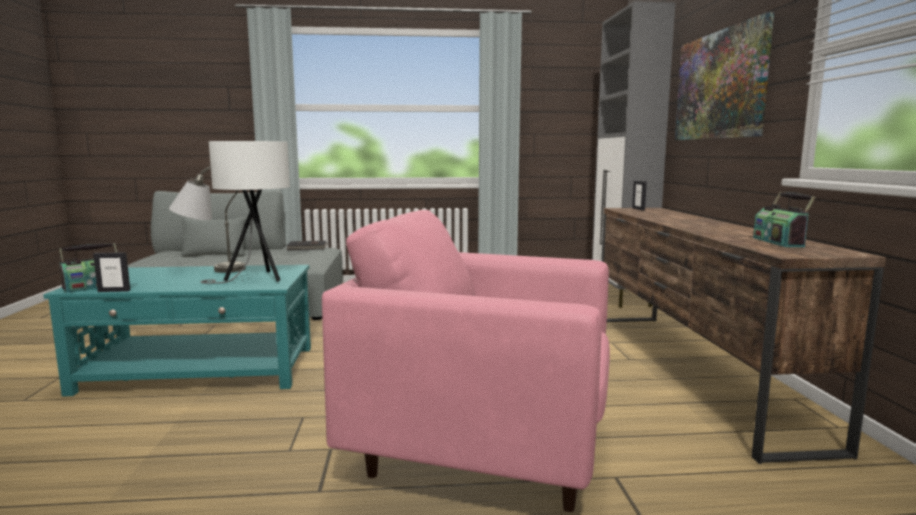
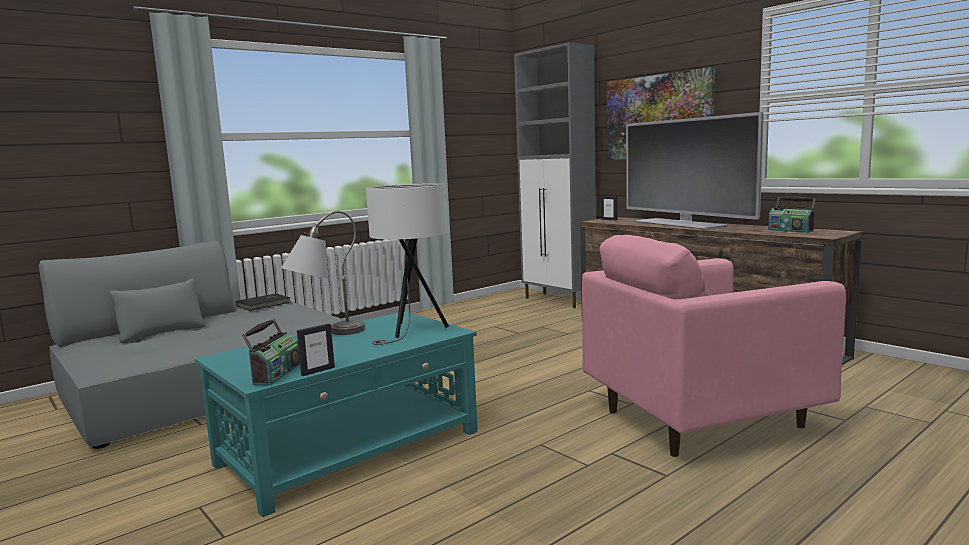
camera: 35 degrees left, 0 degrees up
(687, 220) = (680, 224): none -> television

